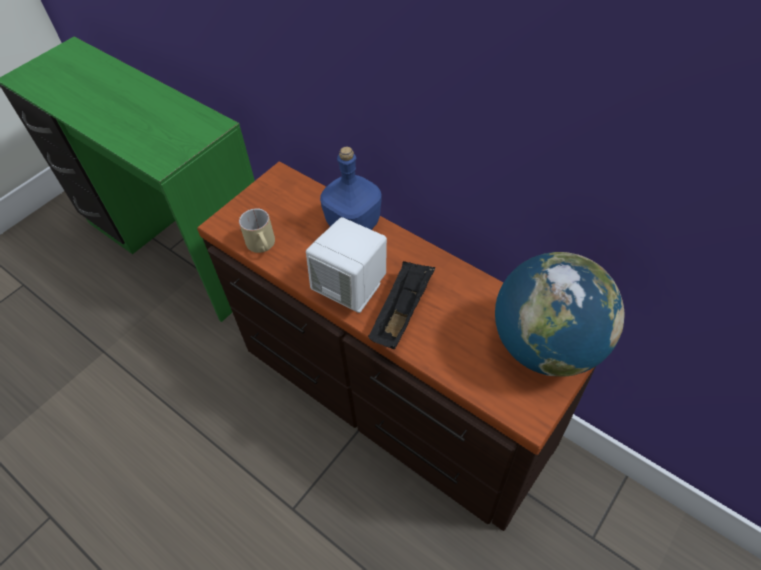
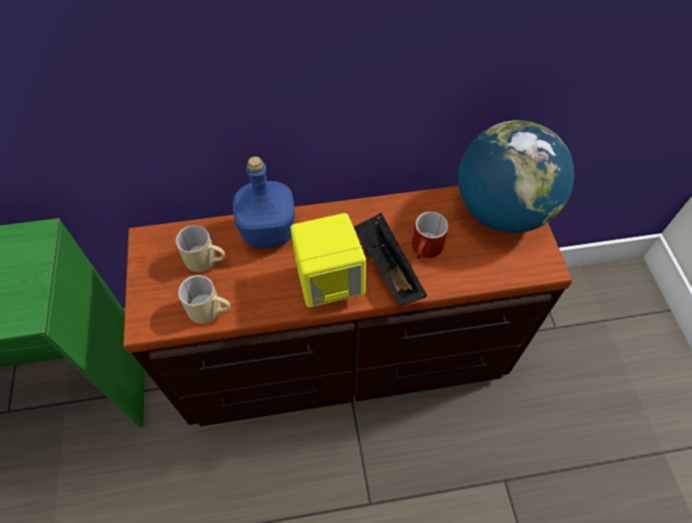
camera: 50 degrees left, 5 degrees up
(297, 213) = (207, 259): none -> beige mug
(352, 288) = (329, 282): white speaker -> yellow speaker
(445, 324) = (425, 250): none -> red mug

